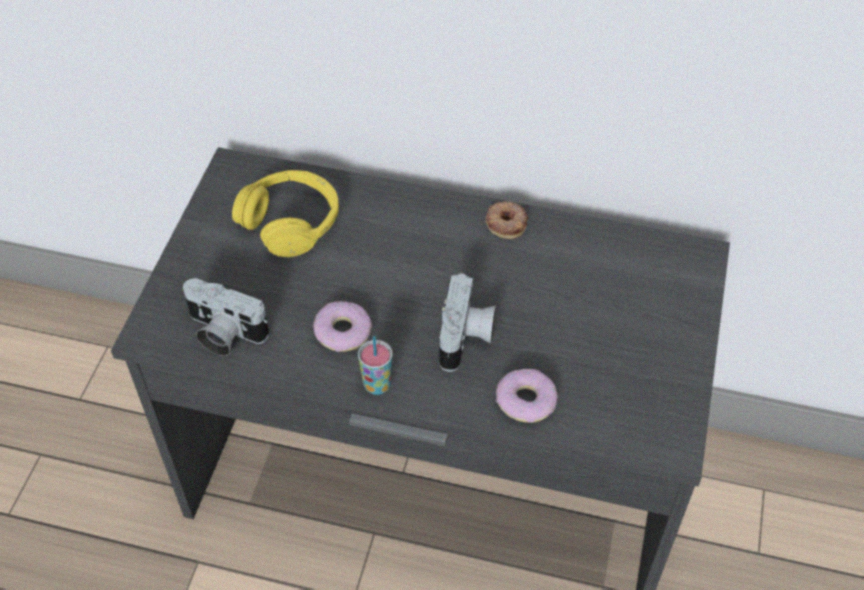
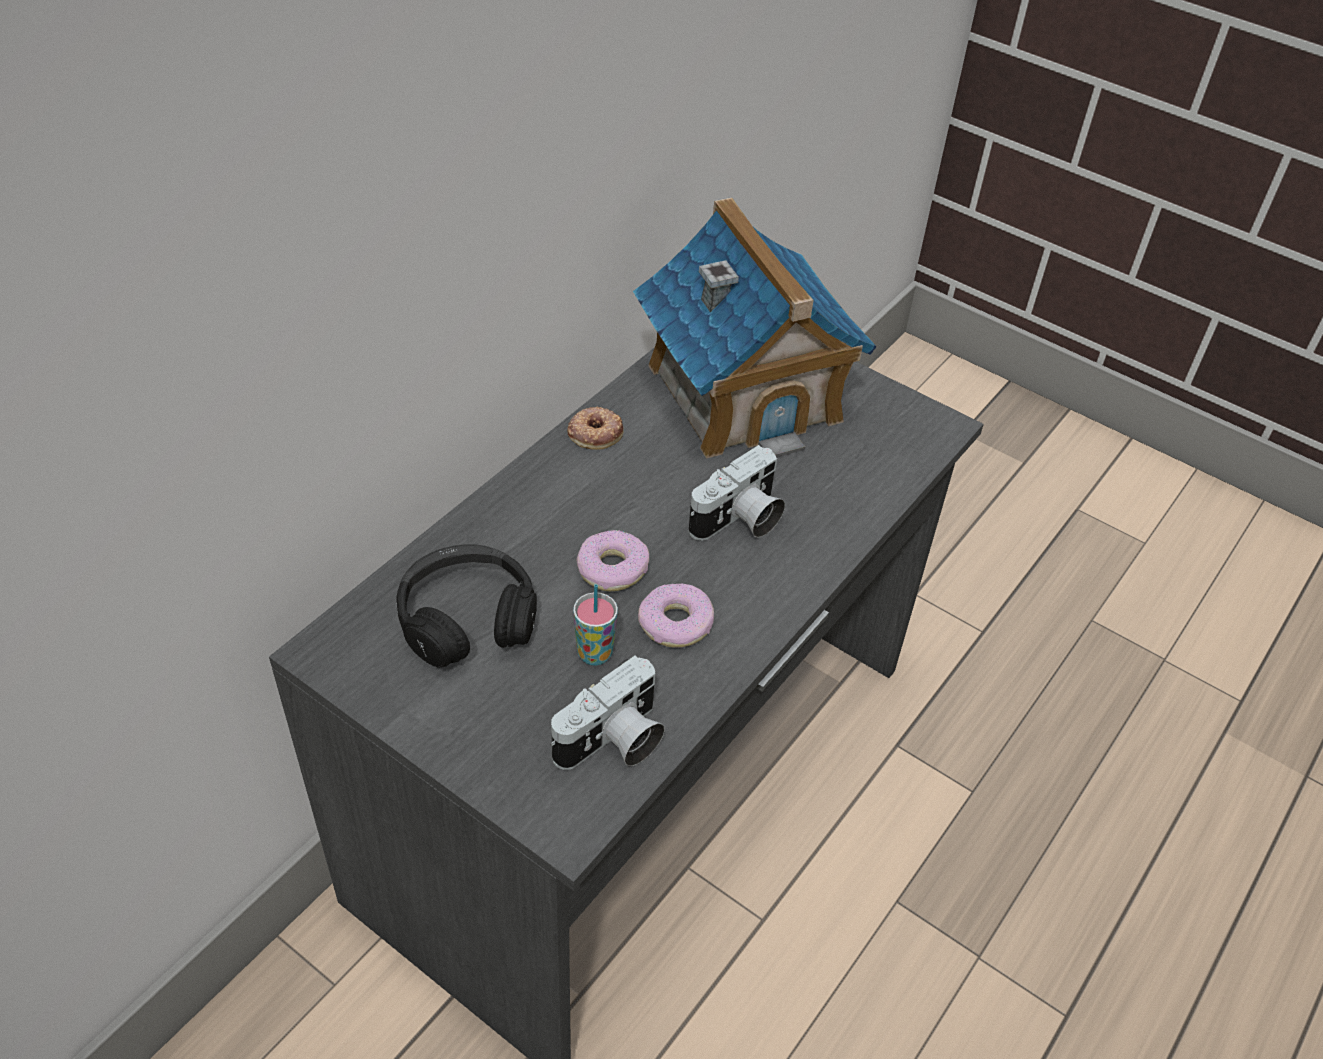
camera: 70 degrees left, 5 degrees down
(291, 222) = (467, 618): yellow headphones -> black headphones
(377, 385) = (768, 617): cup -> cup (594, 654)
(466, 337) = (739, 521): camera -> camera turned 105 degrees clockwise
(526, 400) = (844, 505): donut -> donut (612, 568)
(616, 296) = (744, 392): none -> toy house

